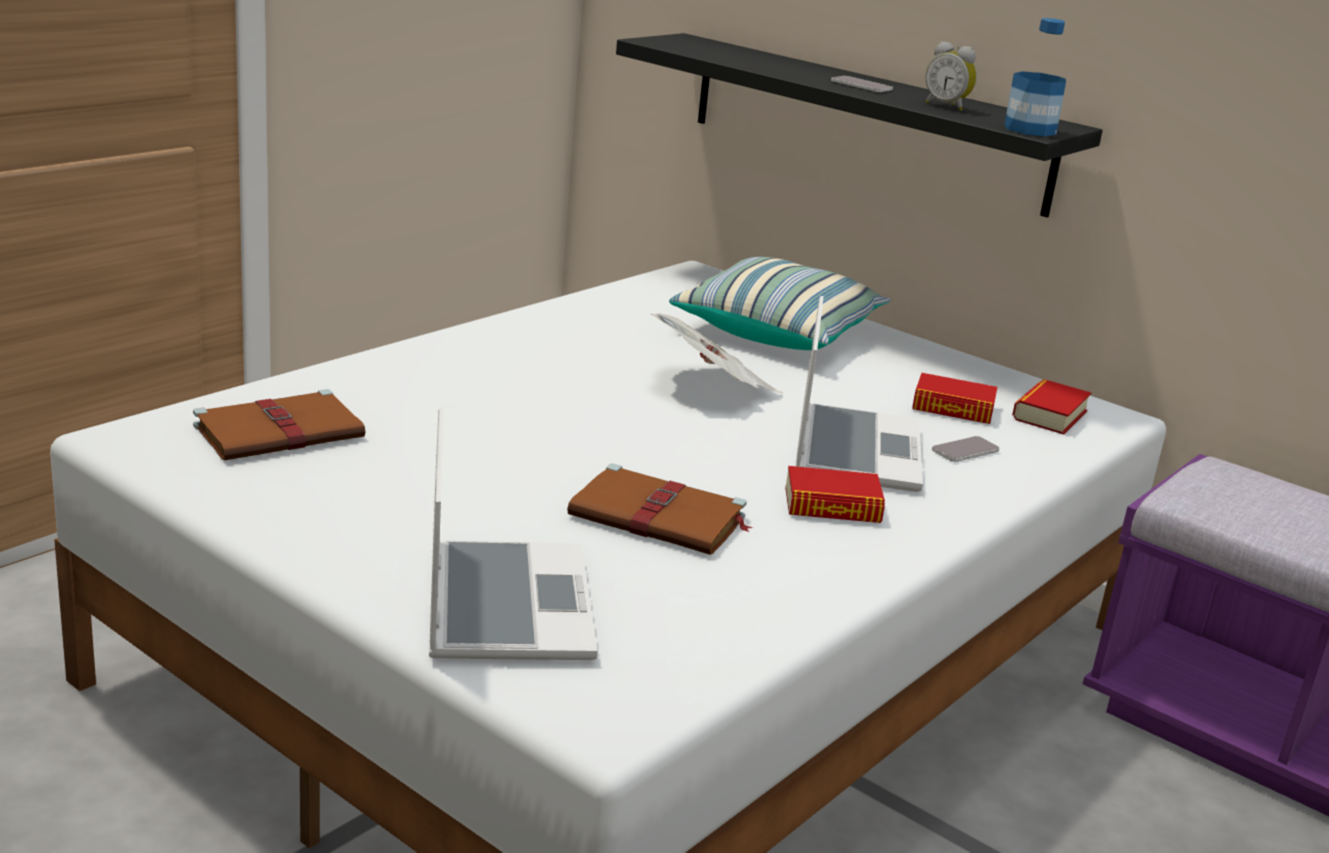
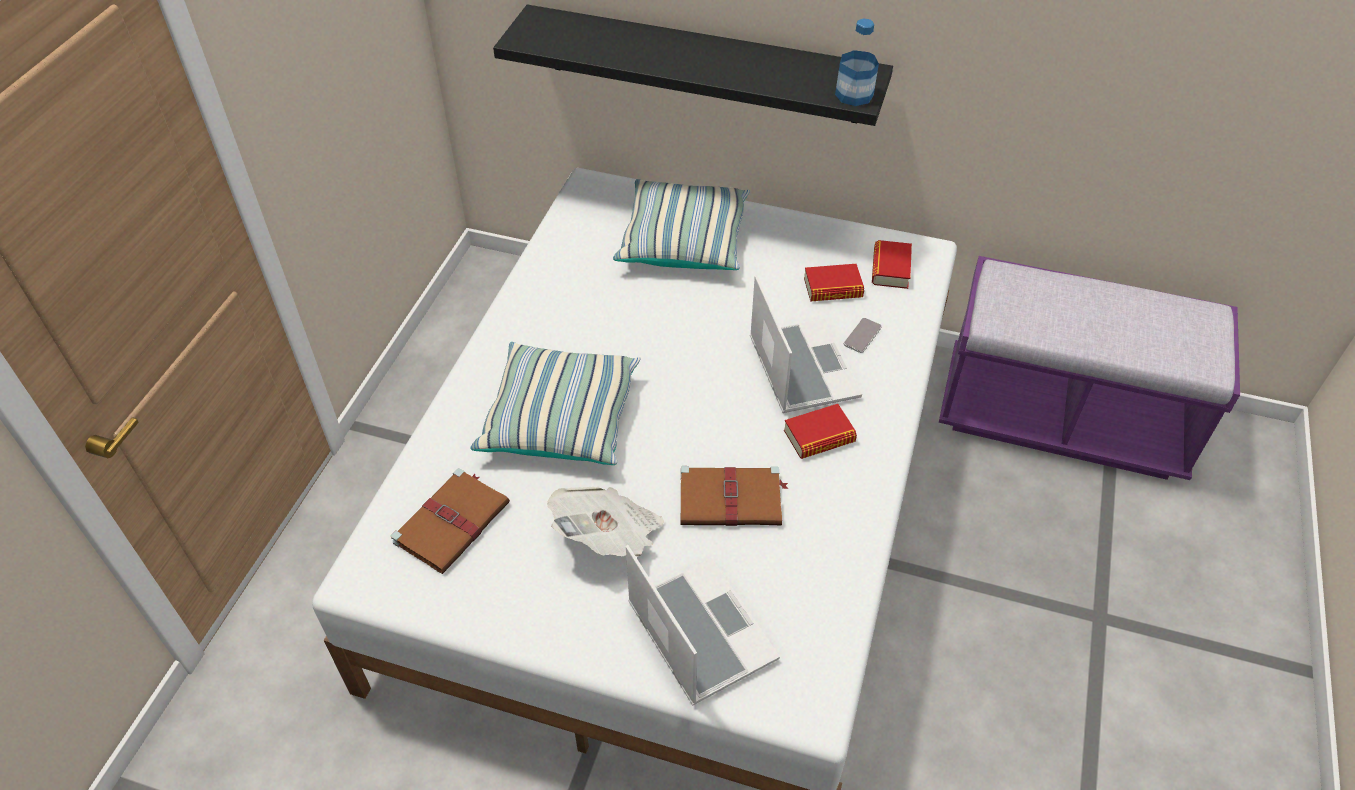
camera: 20 degrees left, 25 degrees up
(495, 402) = (561, 419): none -> pillow
(713, 387) = (682, 334): newspaper -> newspaper (609, 536)
(861, 86) = (708, 61): phone -> none
(947, 106) = (782, 74): alarm clock -> none

